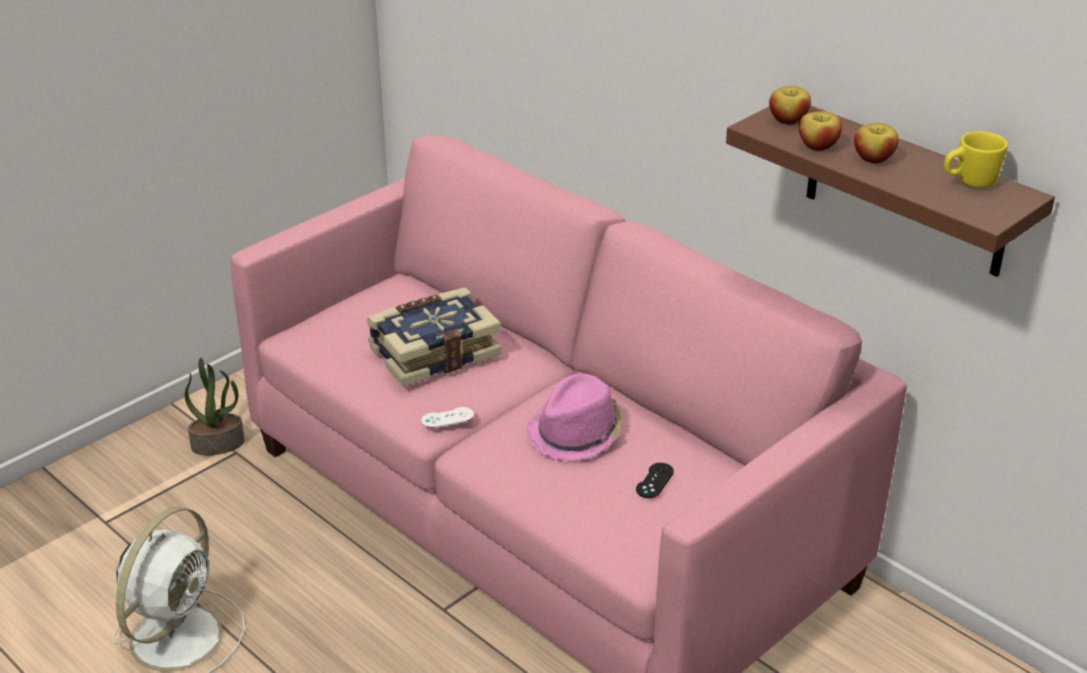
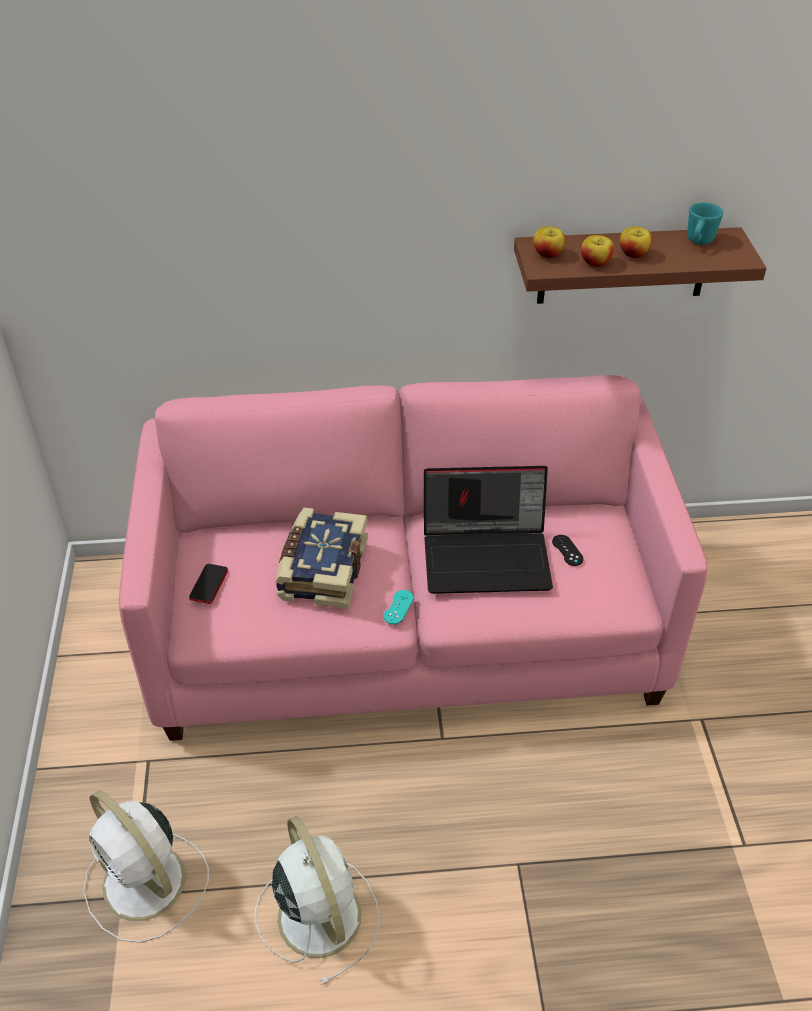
camera: 50 degrees left, 10 degrees up
(120, 522) = (146, 884): none -> white fan
(218, 444) = (125, 766): potted plant -> none
(348, 309) = (209, 584): none -> phone
(447, 418) = (398, 607): white game controller -> turquoise game controller
(576, 434) = (488, 556): pink hat -> laptop
(969, 183) = (698, 242): yellow mug -> turquoise mug

